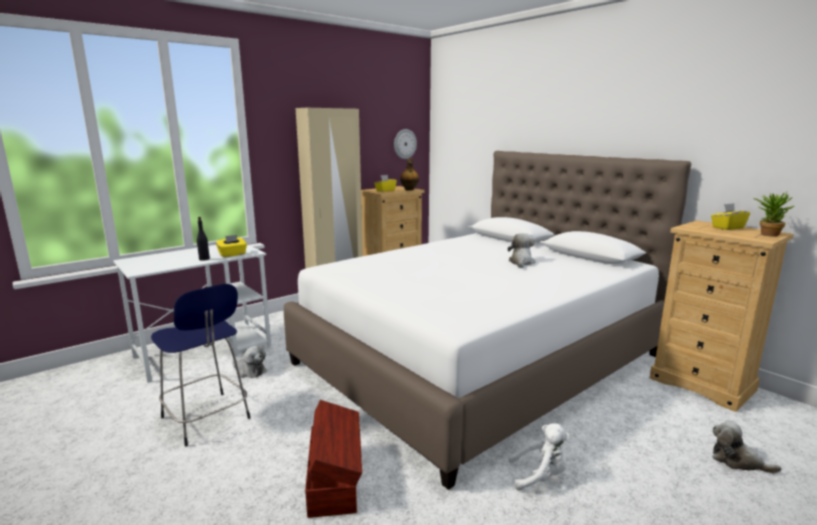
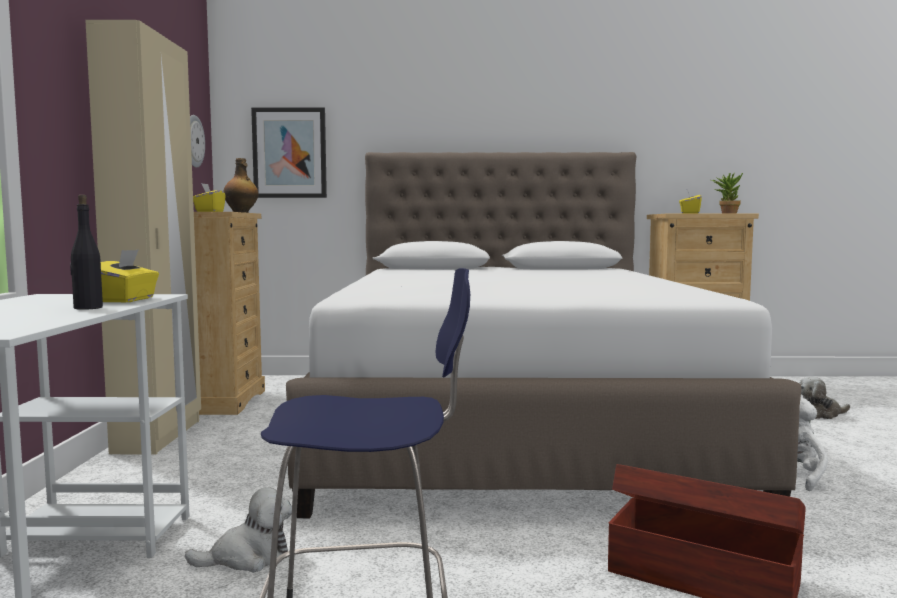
camera: 50 degrees left, 10 degrees down
(461, 148) = (289, 153): none -> picture
(521, 262) = (536, 274): plush toy -> none

